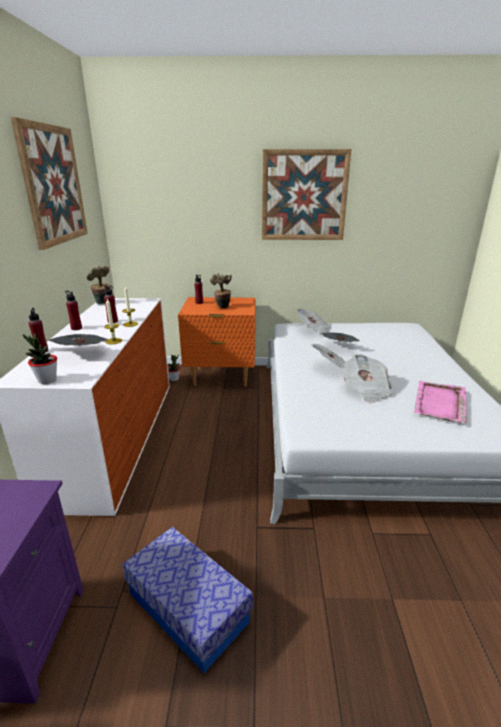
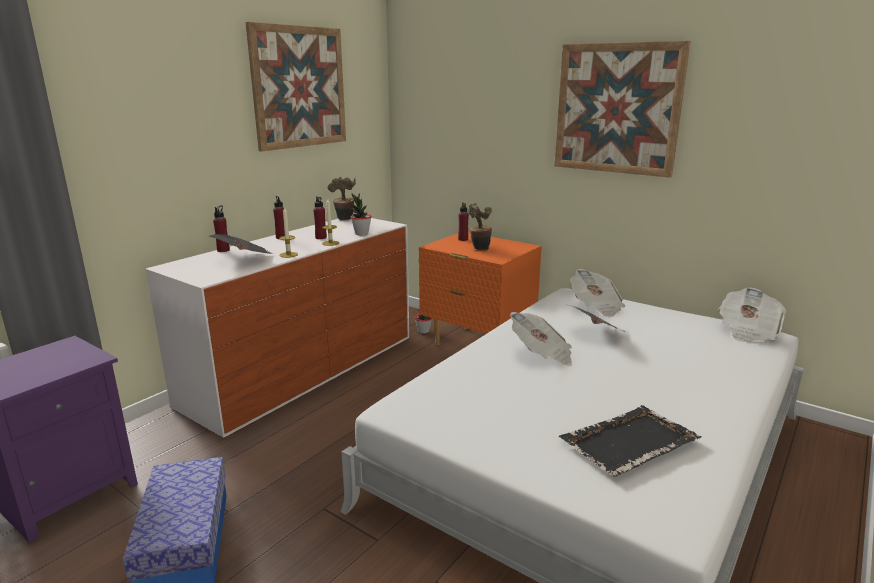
camera: 35 degrees right, 5 degrees down
(47, 380) = (185, 273): potted plant -> potted plant (361, 233)
(366, 390) = (544, 392): newspaper -> newspaper (748, 331)
(439, 403) = (628, 443): pink tray -> black tray

